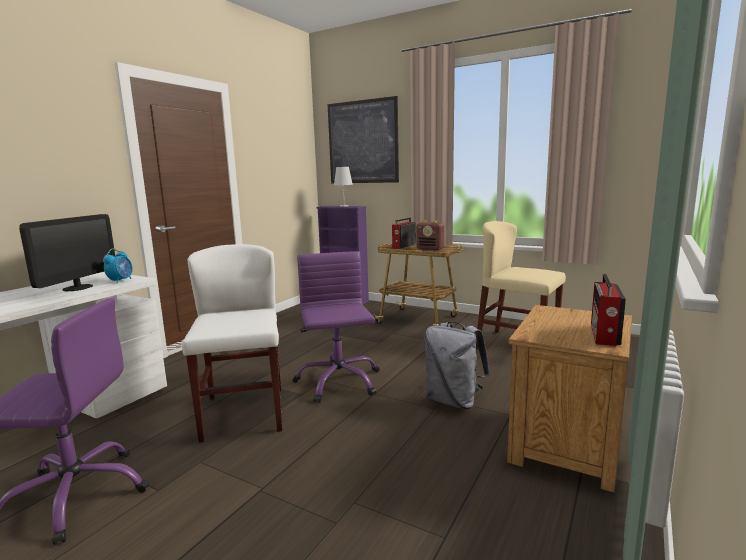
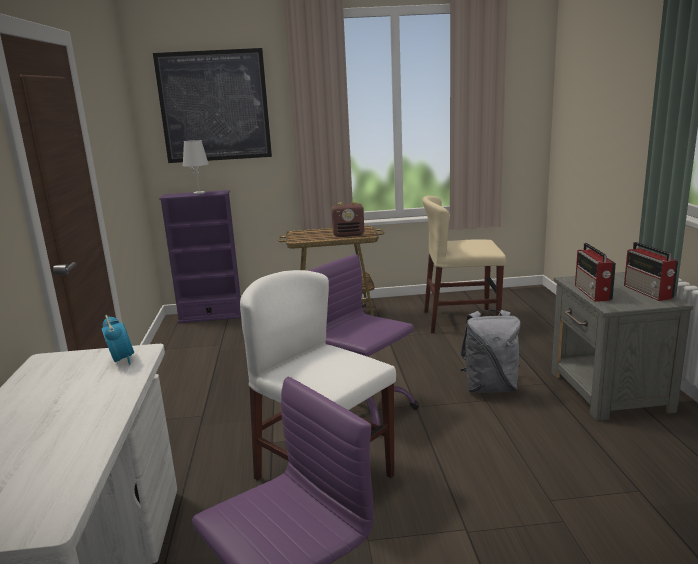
camera: 35 degrees left, 5 degrees up
(78, 288) = (88, 386): monitor -> none
(403, 246) = (313, 236): radio -> radio (592, 293)
(564, 445) = (609, 392): brown nightstand -> grey nightstand

